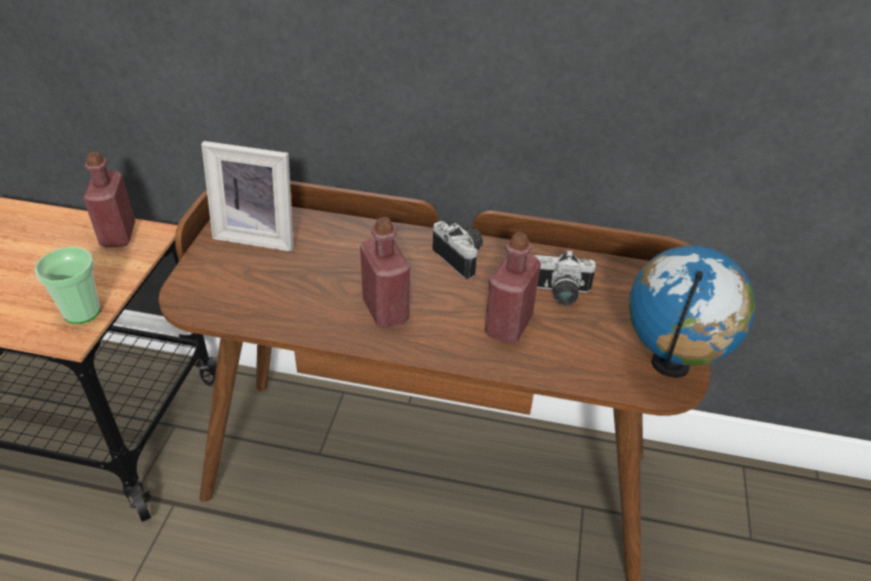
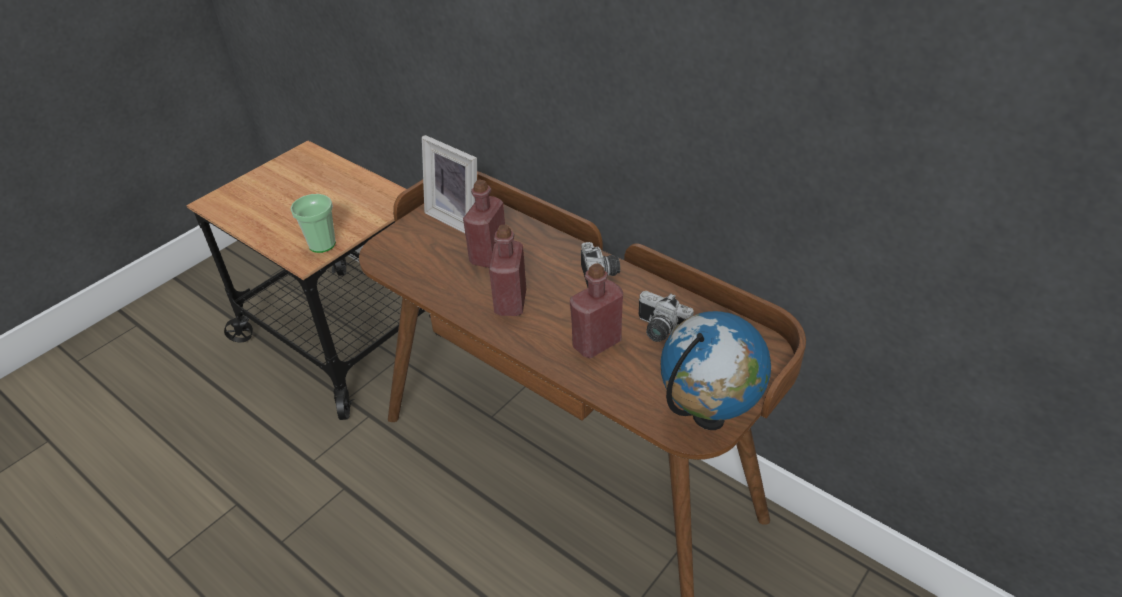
camera: 30 degrees right, 0 degrees up
(118, 235) = (377, 194): red bottle -> red bottle (488, 255)

